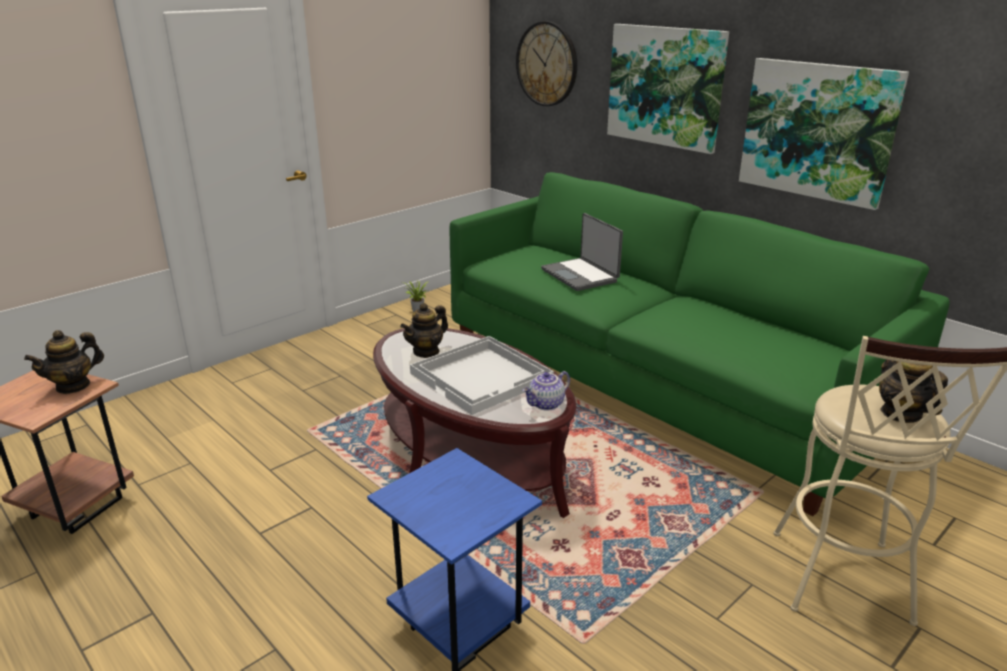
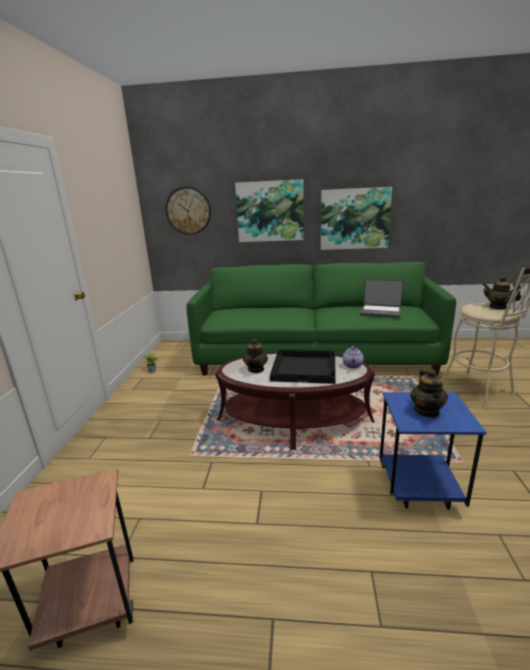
camera: 40 degrees left, 5 degrees down
(73, 386) = (82, 490): teapot -> teapot (427, 411)
(482, 376) = (305, 367): white tray -> black tray
(580, 275) = (271, 312): laptop -> laptop (380, 312)

